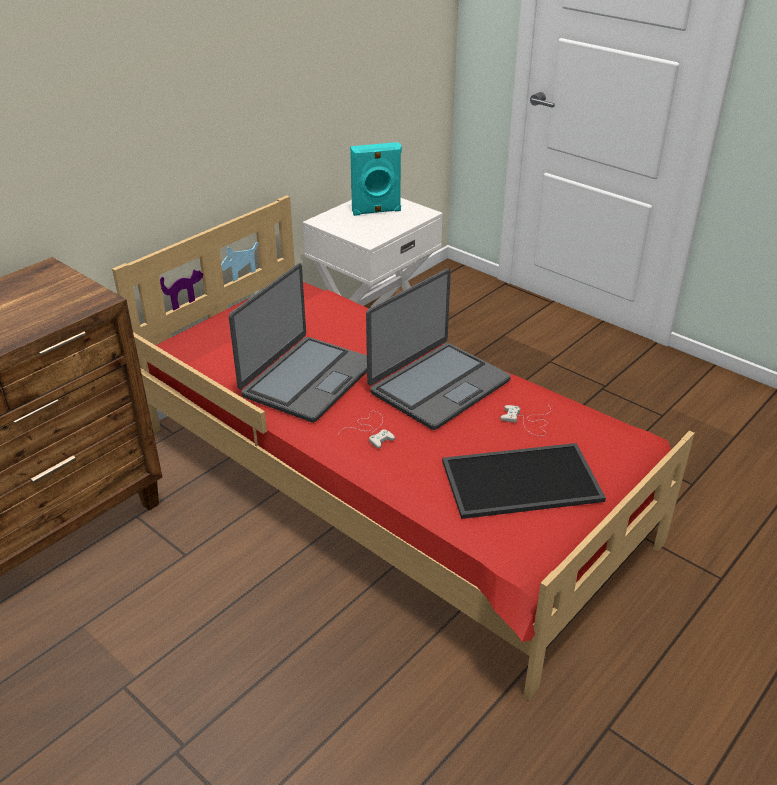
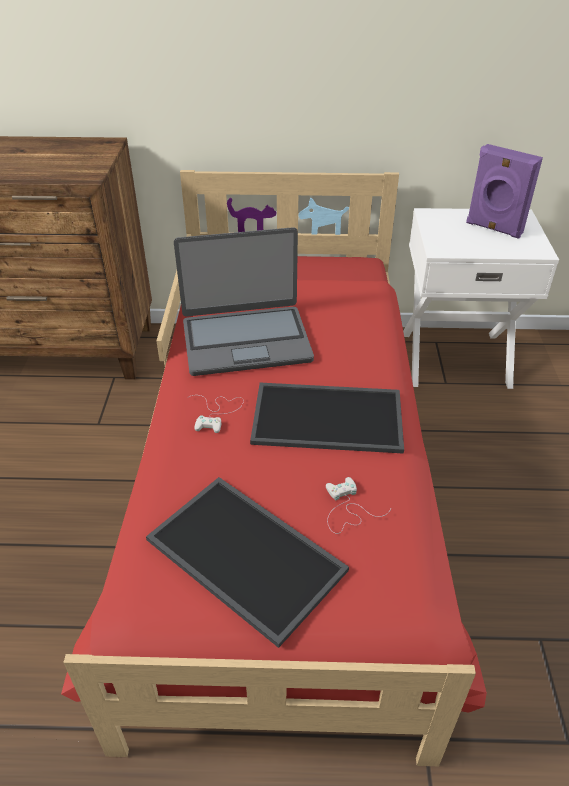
camera: 50 degrees right, 5 degrees up
(376, 211) = (493, 229): turquoise speaker -> purple speaker
(438, 385) = (329, 416): laptop -> tray

